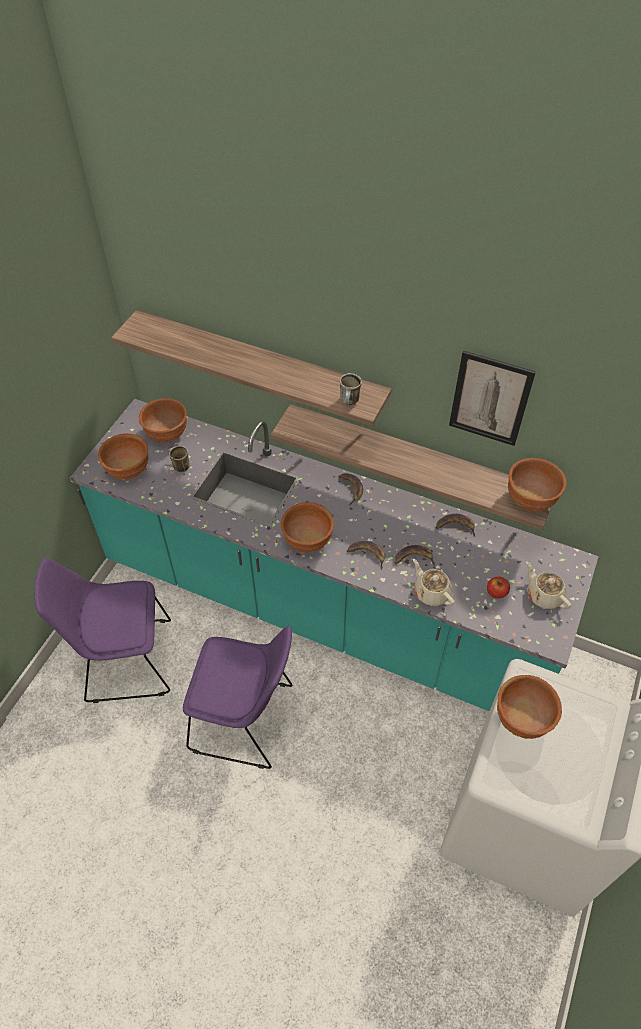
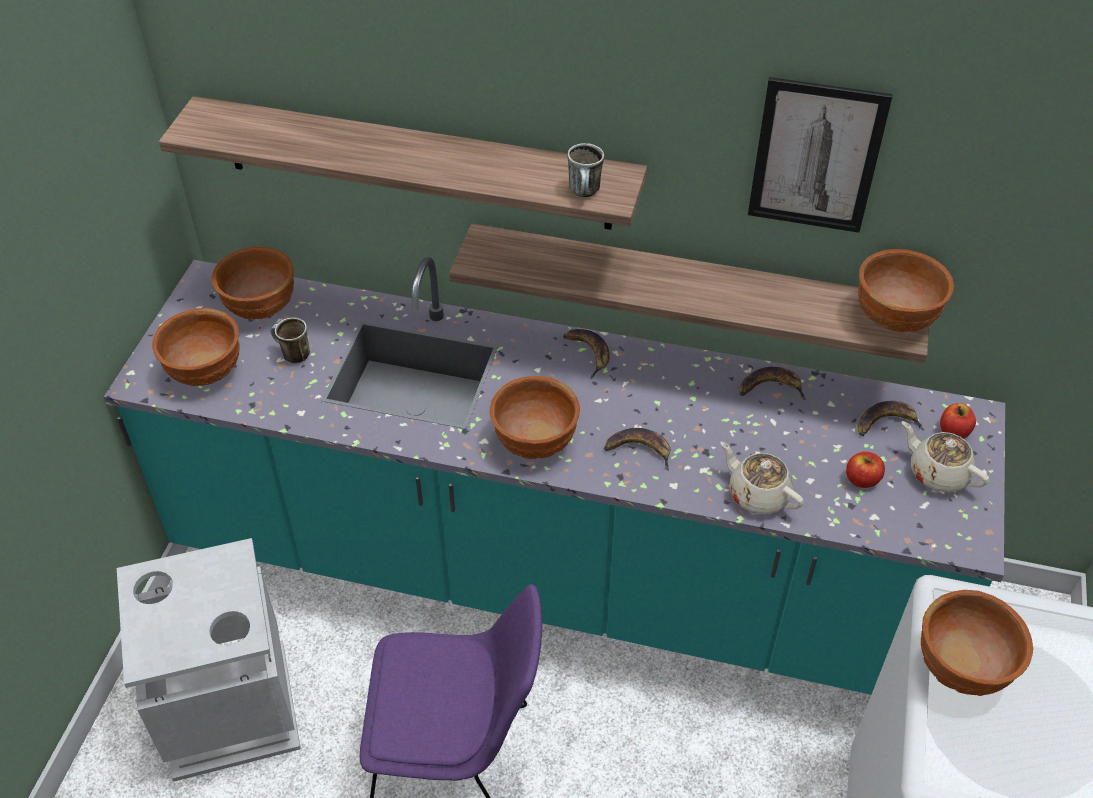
camera: 10 degrees left, 5 degrees down
(124, 660) = (229, 709): purple chair -> grey trash can
(413, 558) = (716, 445): banana -> banana (886, 423)
(561, 570) = (954, 432): none -> apple

